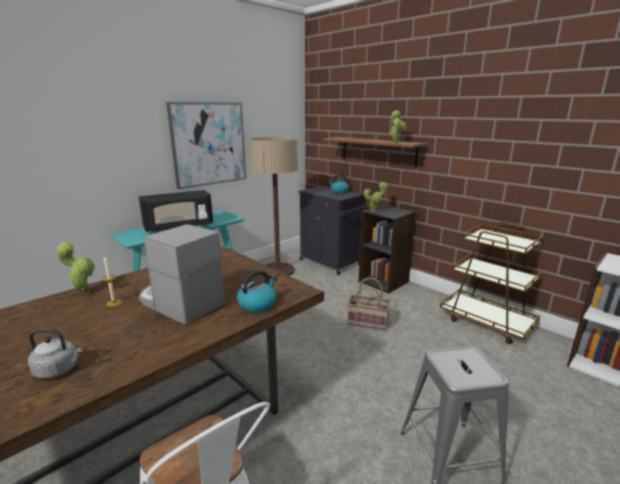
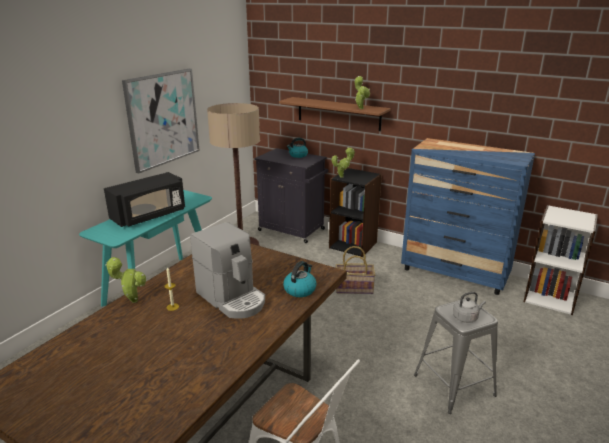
camera: 15 degrees left, 5 degrees up
(59, 370) = (185, 366): grey kettle -> grey kettle (466, 317)
(179, 303) = (232, 298): coffee machine -> coffee machine turned 150 degrees counterclockwise
(486, 322) = (455, 273): brown cart -> blue dresser

